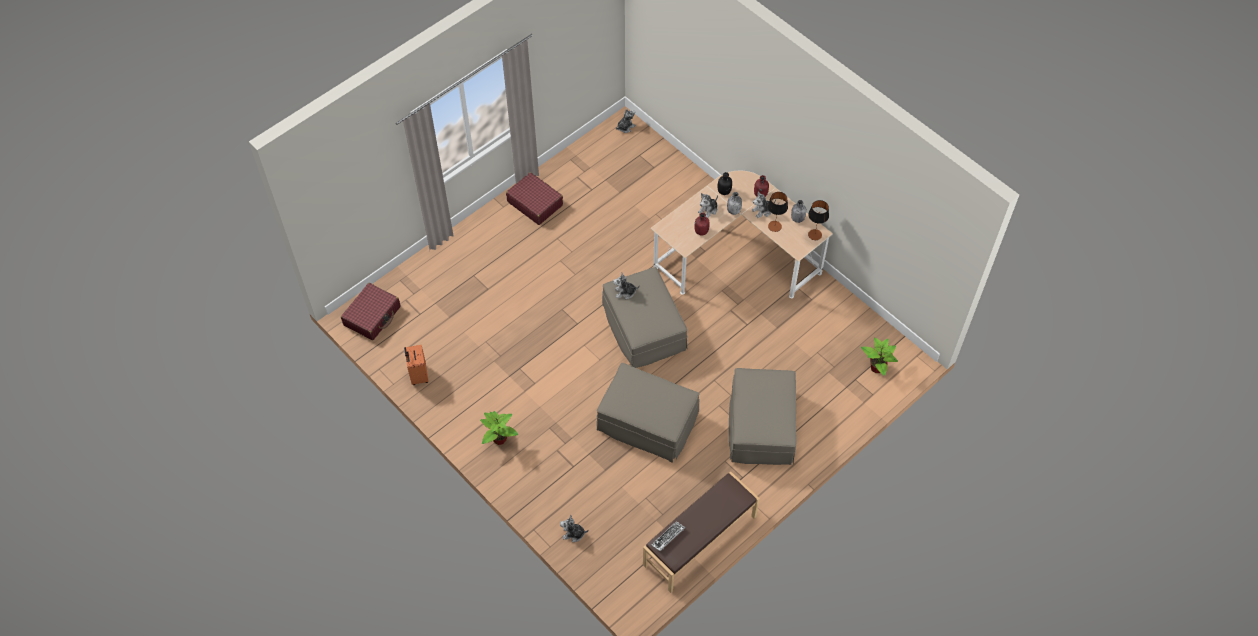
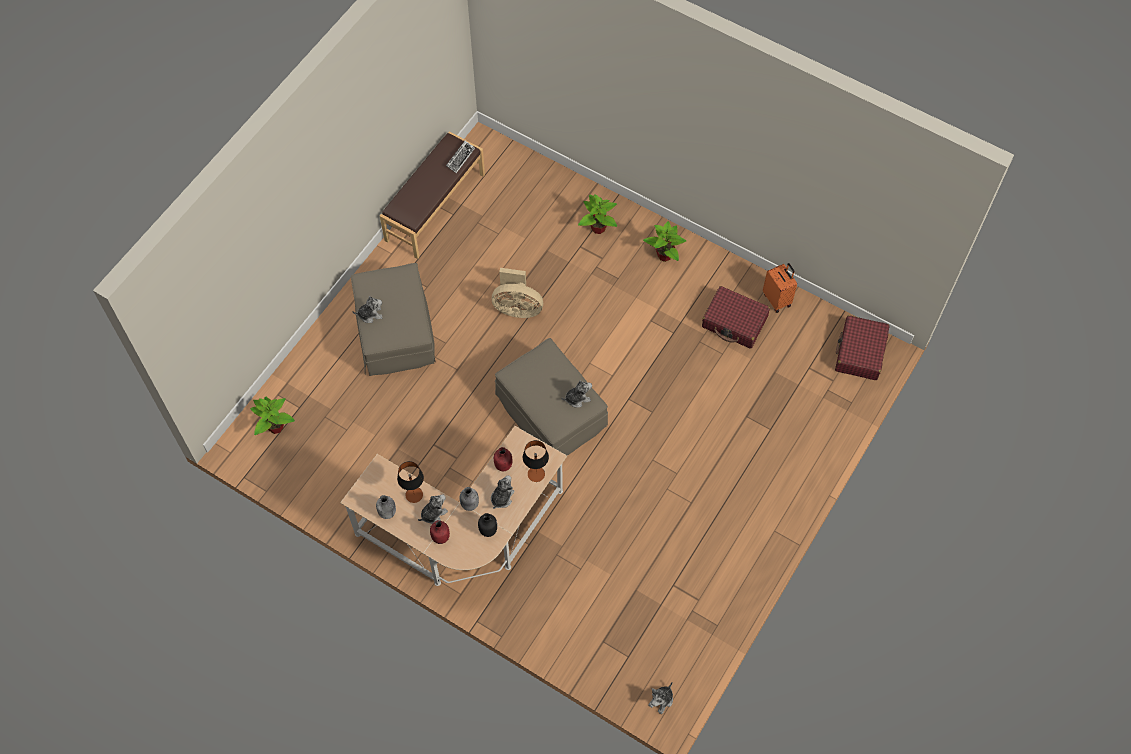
camera: 165 degrees right, 5 degrees up
(535, 203) = (737, 546): red suitcase -> red suitcase (734, 322)
(550, 481) = (598, 228): none -> potted plant
(573, 534) = (559, 186): plush toy -> plush toy (370, 314)
(648, 422) = (517, 308): beige ottoman -> beige fan
(815, 234) = (362, 495): table lamp -> table lamp (536, 474)

